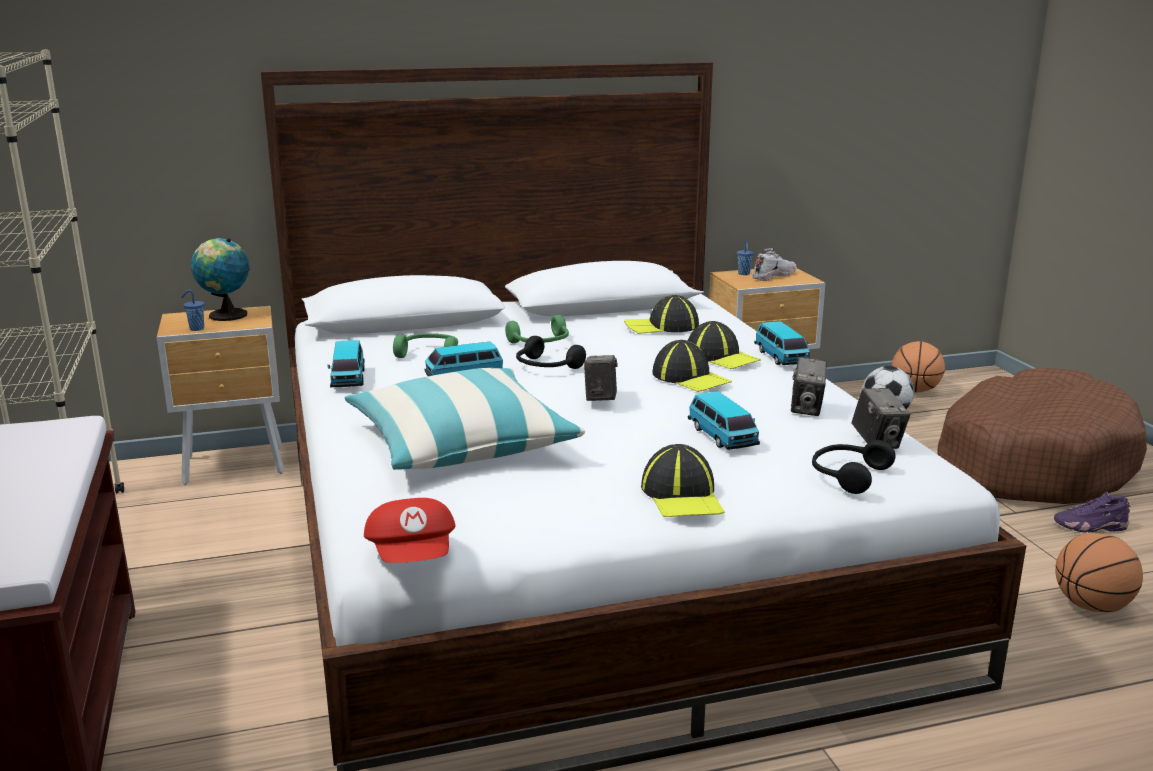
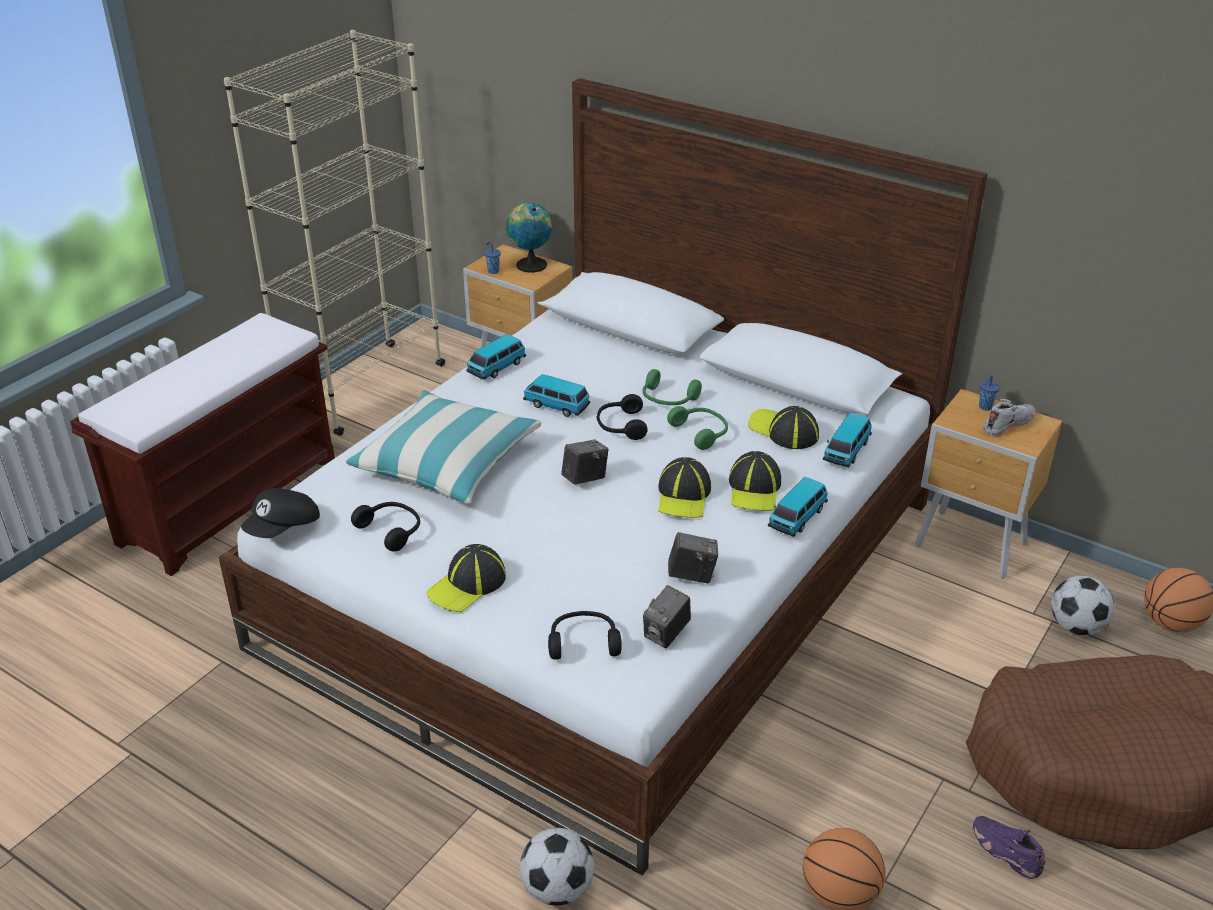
camera: 50 degrees right, 15 degrees up
(414, 557) = (284, 528): red cap -> black cap
(429, 354) = (581, 370): green headphones -> green headphones (701, 432)
(529, 501) = (391, 530): none -> black headphones
(722, 437) = (587, 559): toy car -> toy car (846, 451)
(773, 275) = (1007, 424): white shoe -> white shoe turned 45 degrees counterclockwise
(806, 409) = (692, 575): camera -> camera turned 150 degrees counterclockwise
(983, 745) = (557, 889): none -> football

